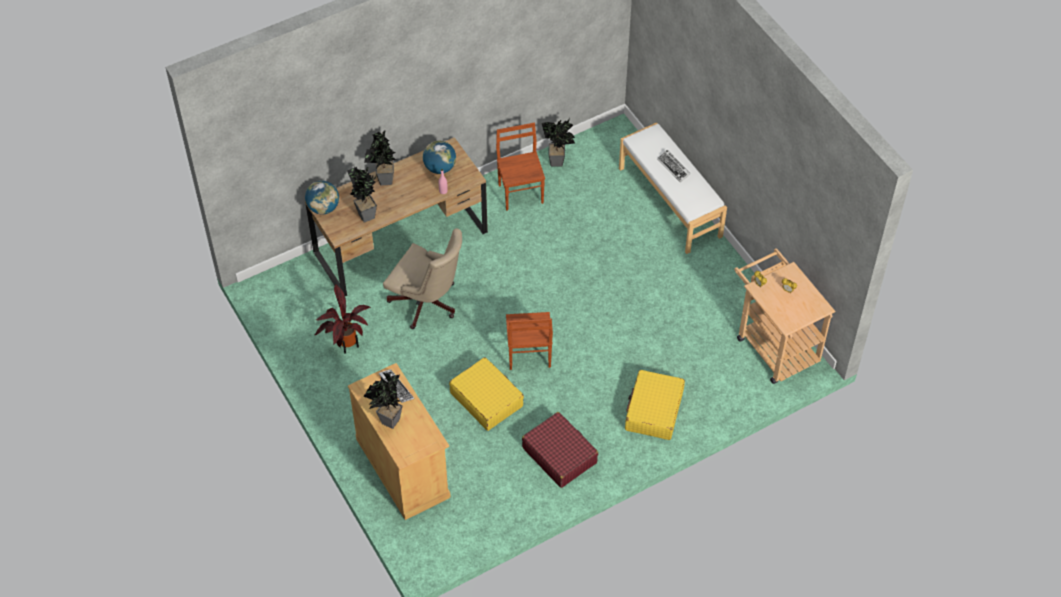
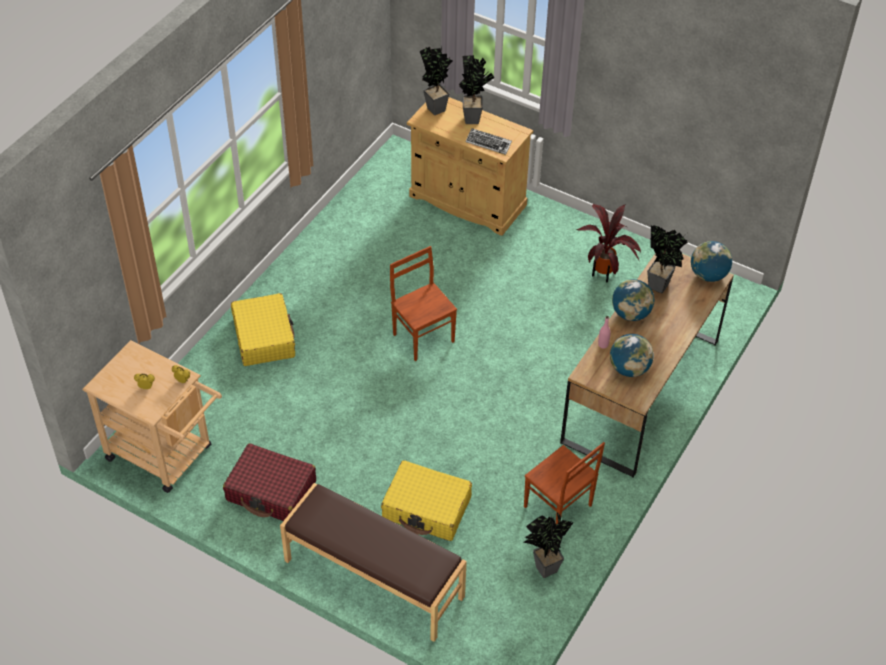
camera: 150 degrees right, 5 degrees down
(384, 182) = (673, 327): potted plant -> potted plant (436, 107)
(404, 204) = (631, 314): none -> globe
(427, 304) = (560, 341): beige office chair -> none
(486, 399) = (435, 281): yellow suitcase -> yellow suitcase (427, 508)
(559, 455) = (333, 264): red suitcase -> red suitcase (271, 491)
(670, 202) = (373, 579): white bench -> brown bench
(673, 167) = (373, 542): keyboard -> none

